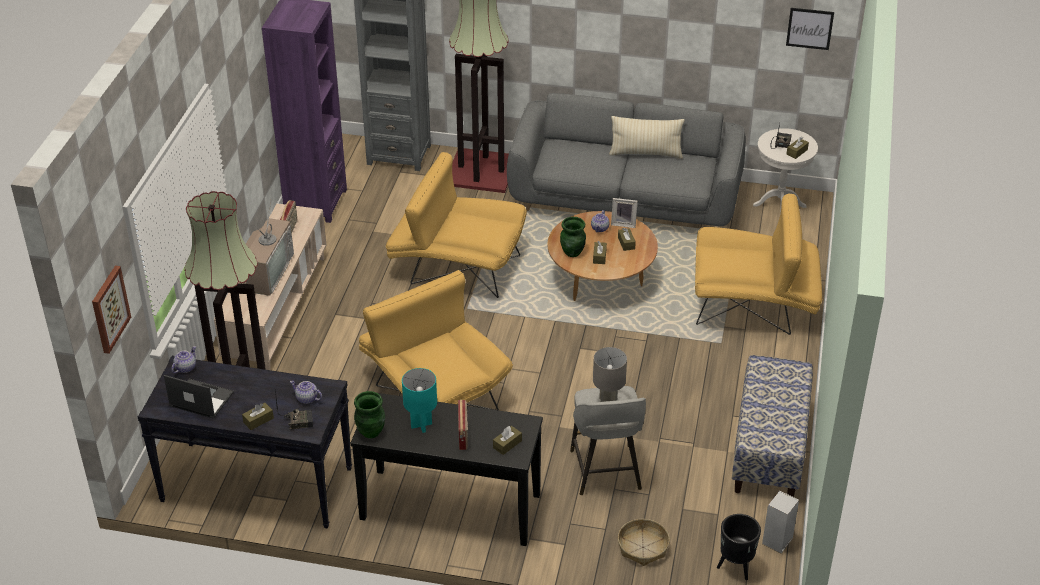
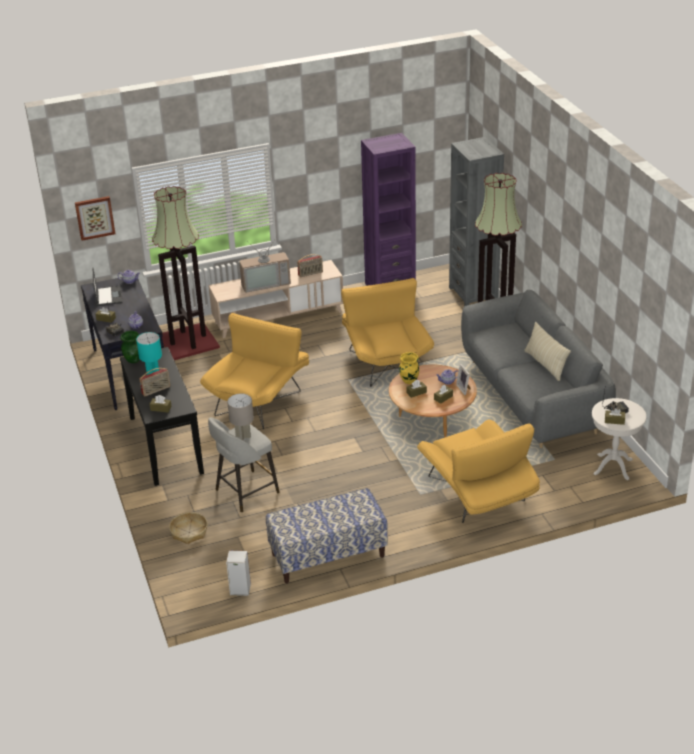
camera: 60 degrees right, 5 degrees down
(573, 252) = (409, 381): green vase -> yellow vase
(735, 568) = (200, 579): black planter -> none
(809, 28) = (660, 324): picture -> none

